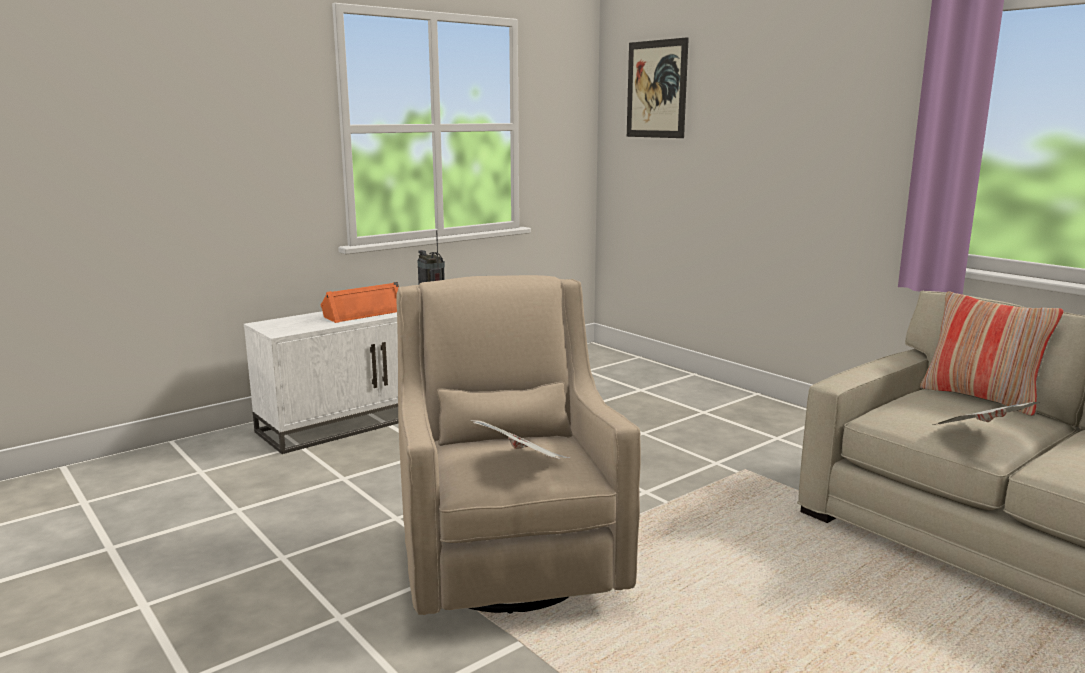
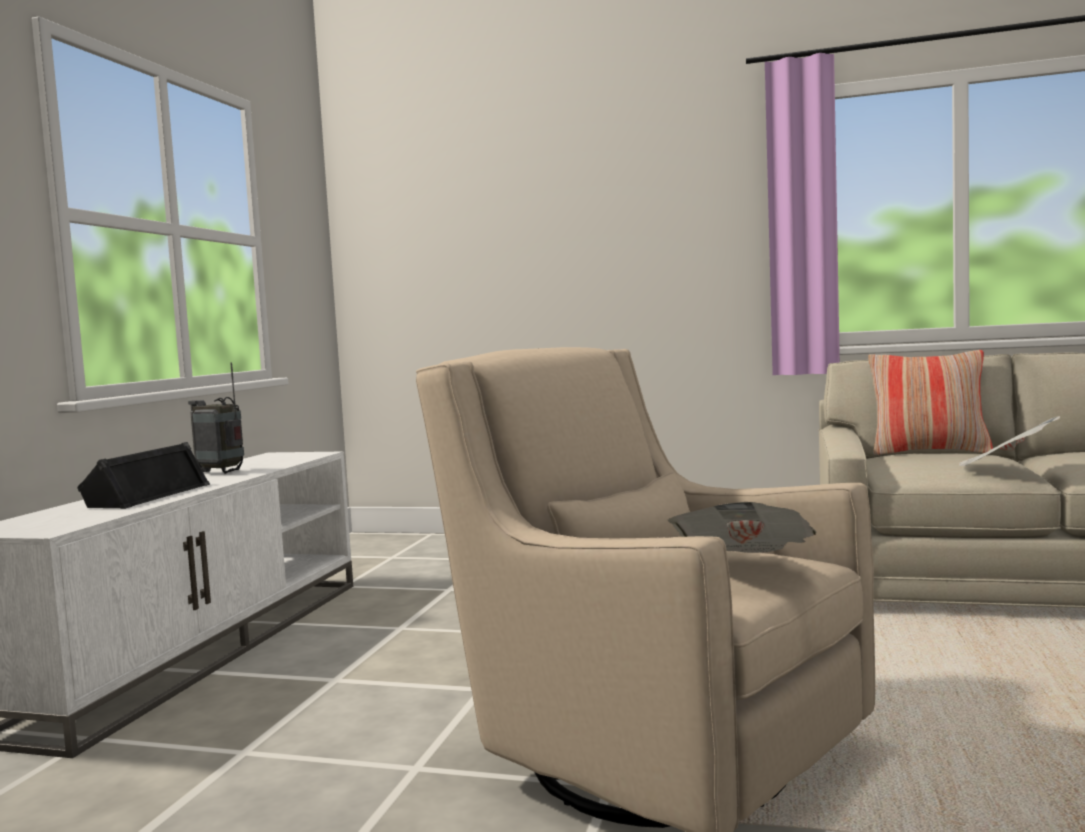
camera: 35 degrees left, 10 degrees down
(363, 313) = (146, 495): orange speaker -> black speaker
(656, 89) = (421, 201): picture -> none

